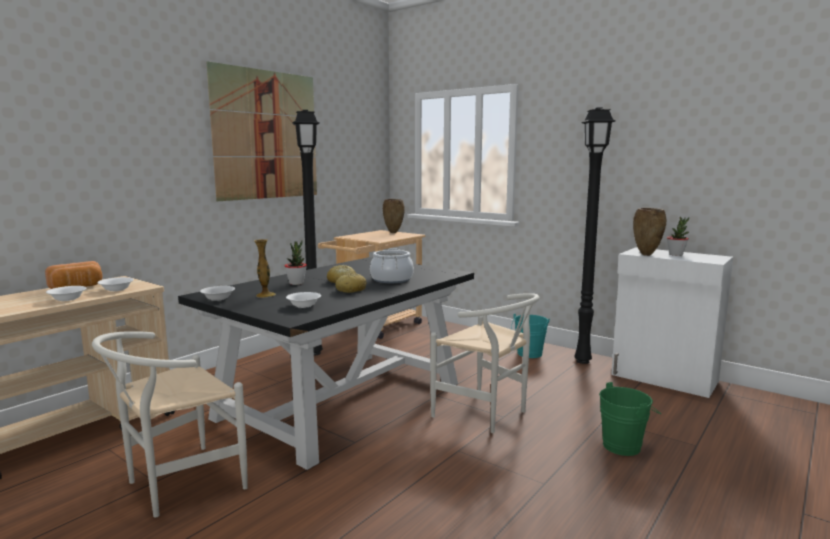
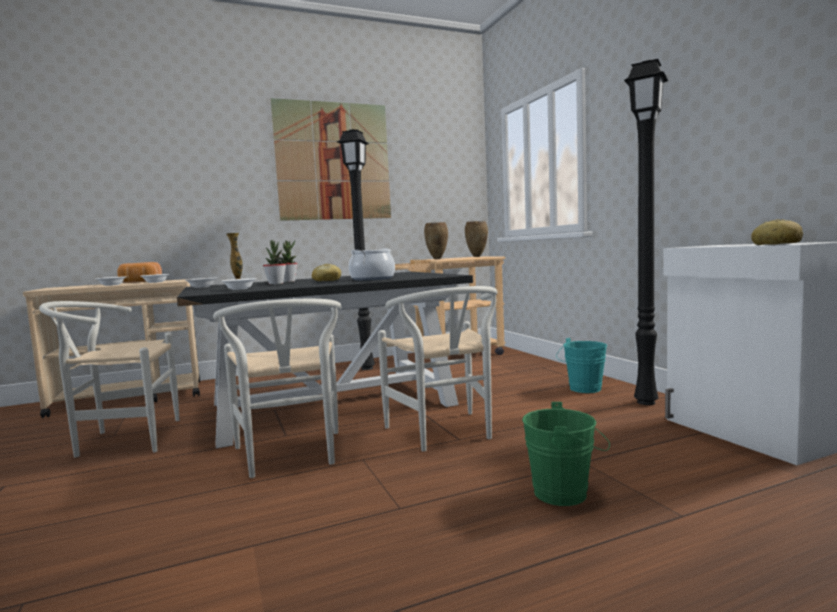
camera: 30 degrees right, 5 degrees down
(351, 290) = (312, 283): bread -> bread (776, 244)
(395, 462) = (290, 457): none -> white chair
(647, 255) = (702, 246): brown vase -> brown vase (437, 259)
(676, 254) = (753, 244): potted plant -> potted plant (276, 284)

